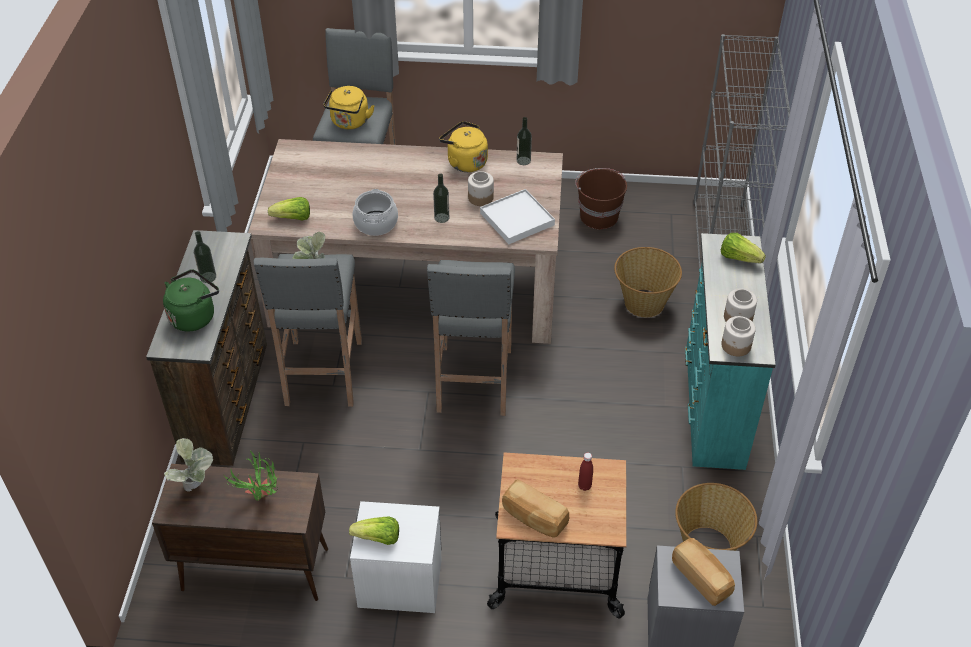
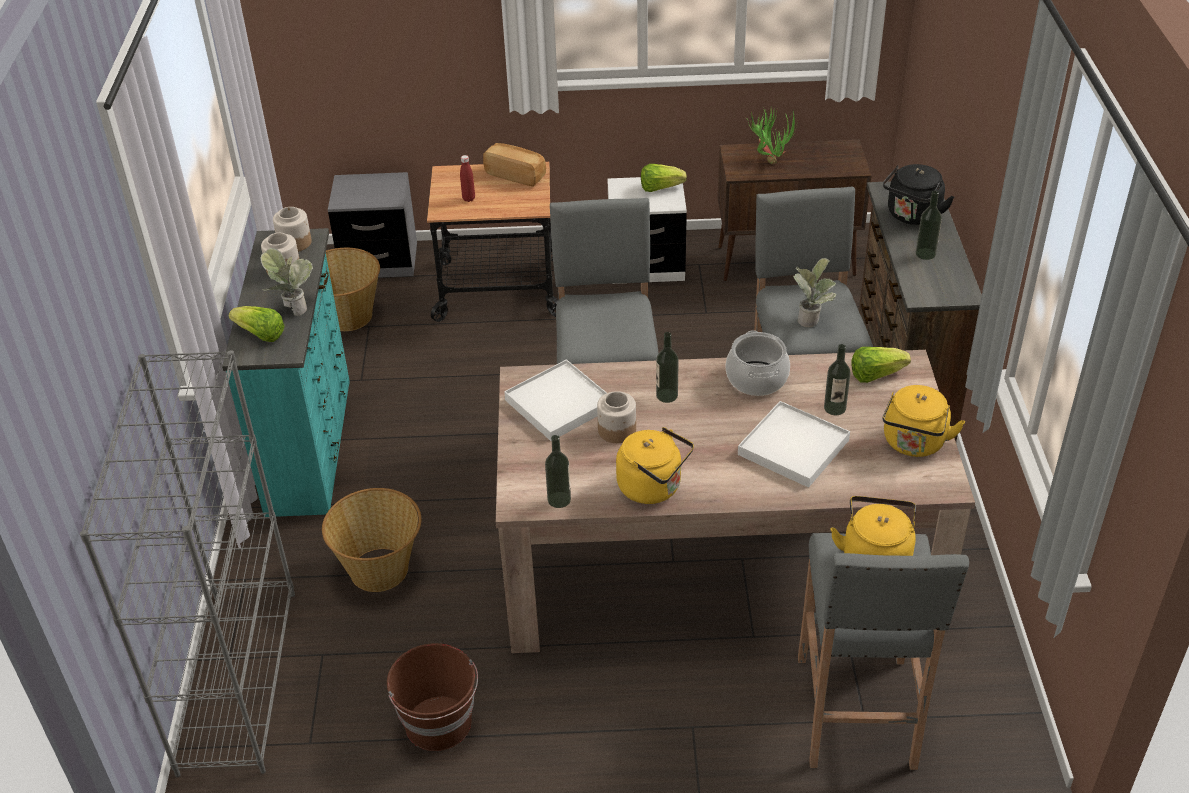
camera: 175 degrees right, 5 degrees down
(194, 316) = (912, 216): green kettle -> black kettle
(196, 487) = (835, 162): potted plant -> potted plant (291, 308)
(294, 172) = (913, 444): none -> yellow kettle
(332, 199) = (834, 408): none -> bottle
(370, 177) = (793, 447): none -> white tray
(702, 578) = (366, 190): bread -> none

